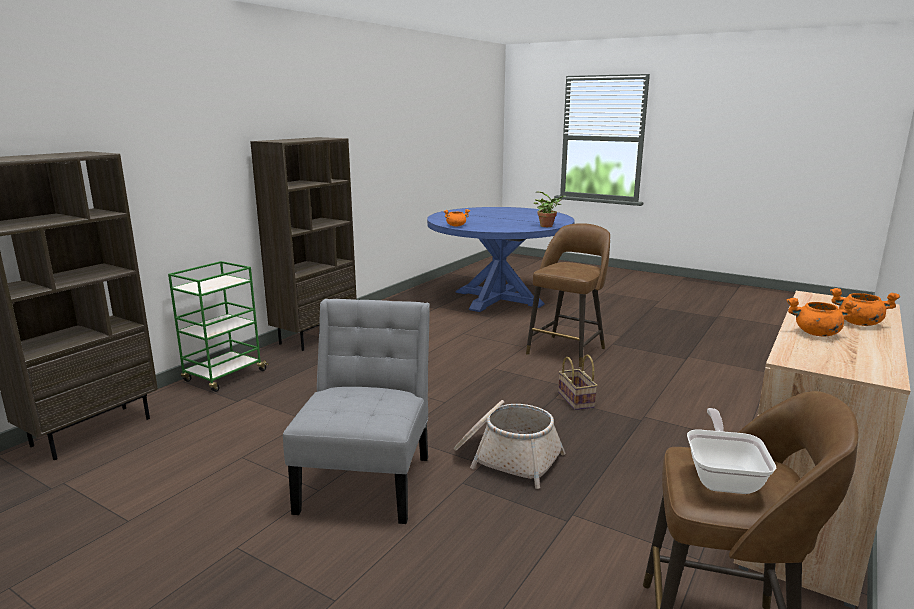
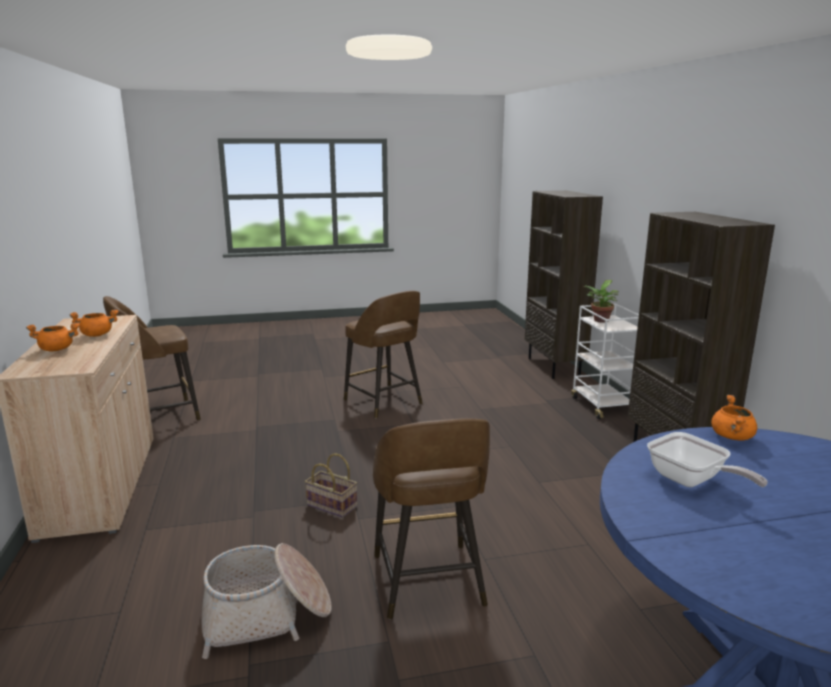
camera: 135 degrees right, 0 degrees up
(224, 376) = (602, 405): green cart -> white cart
(368, 479) = (384, 402): grey chair -> brown stool
(506, 457) = (327, 439): basket -> basket (267, 615)
(548, 226) = (640, 510): potted plant -> potted plant (599, 321)
(723, 477) = (157, 330): frying pan -> frying pan (691, 481)

